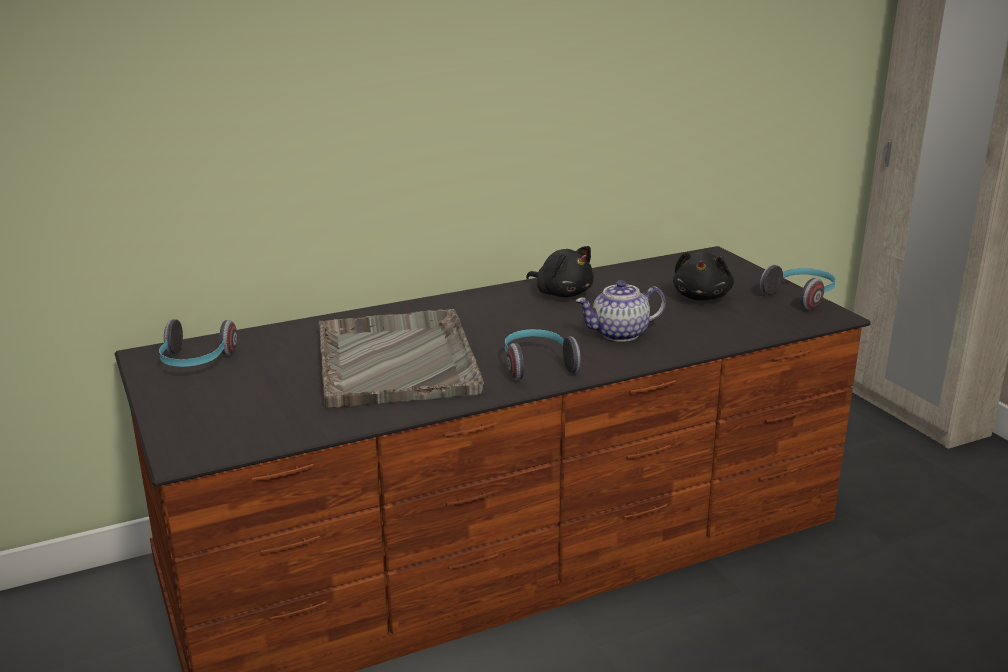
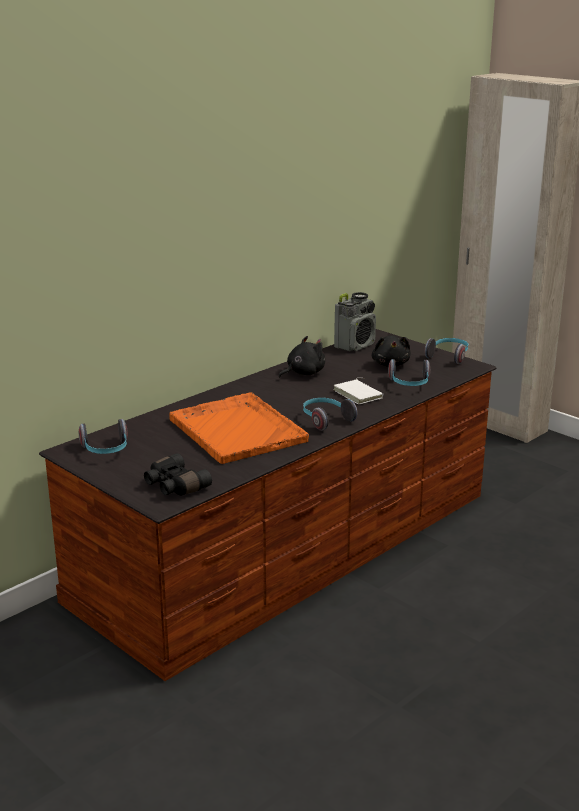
camera: 20 degrees left, 0 degrees up
(229, 430) = (174, 486): none -> black binoculars
(396, 360) = (237, 430): grey tray -> orange tray
(562, 293) = (303, 373): black plush toy -> black plush toy turned 60 degrees counterclockwise
(619, 334) = (359, 394): teapot -> white book
(668, 265) = (355, 345): none -> radio
(708, 330) = (409, 384): none -> headphones

